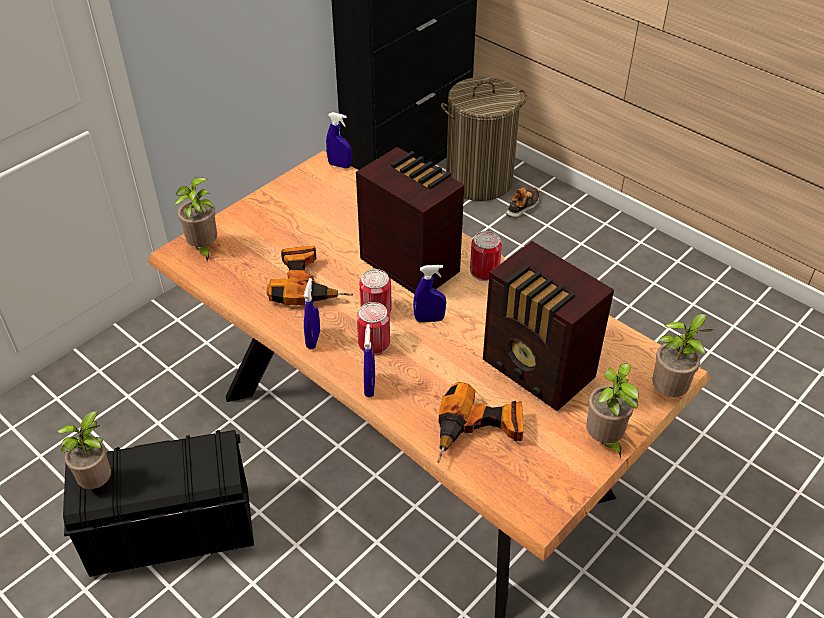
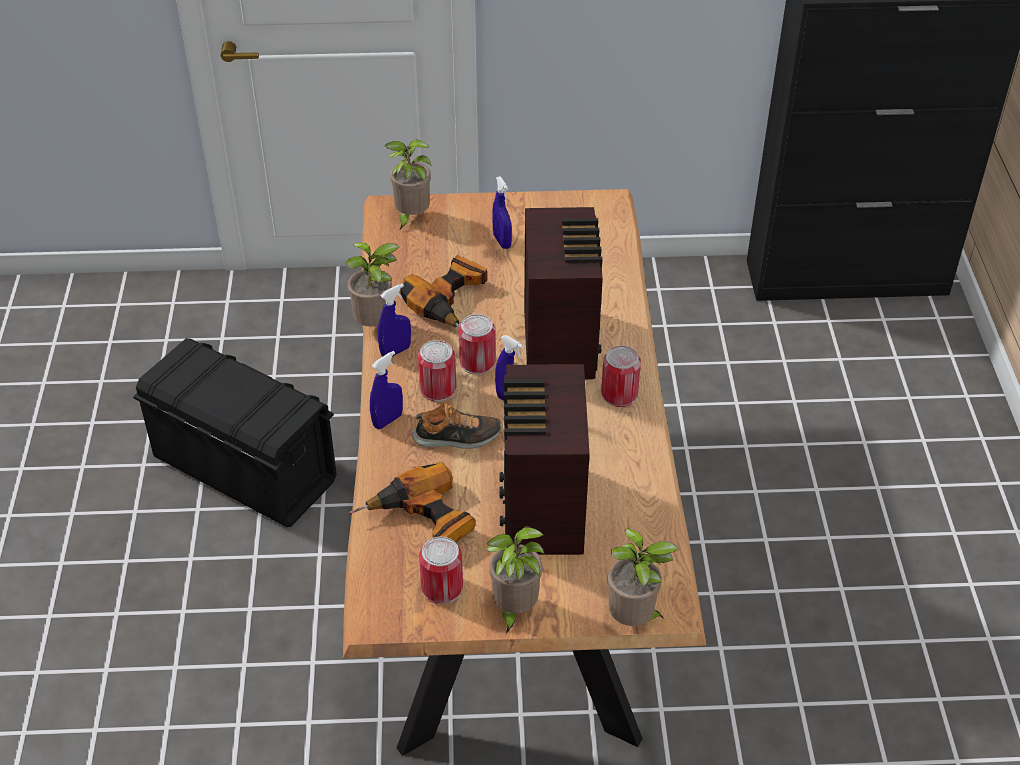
camera: 45 degrees right, 0 degrees up
(99, 482) = (188, 372): potted plant -> potted plant (376, 326)
(339, 165) = (623, 212): blue spray bottle -> blue spray bottle (502, 241)
(479, 181) = (905, 344): laundry basket -> none
(523, 206) = (921, 402): shoe -> shoe (457, 437)
(548, 462) = (442, 588): none -> can

